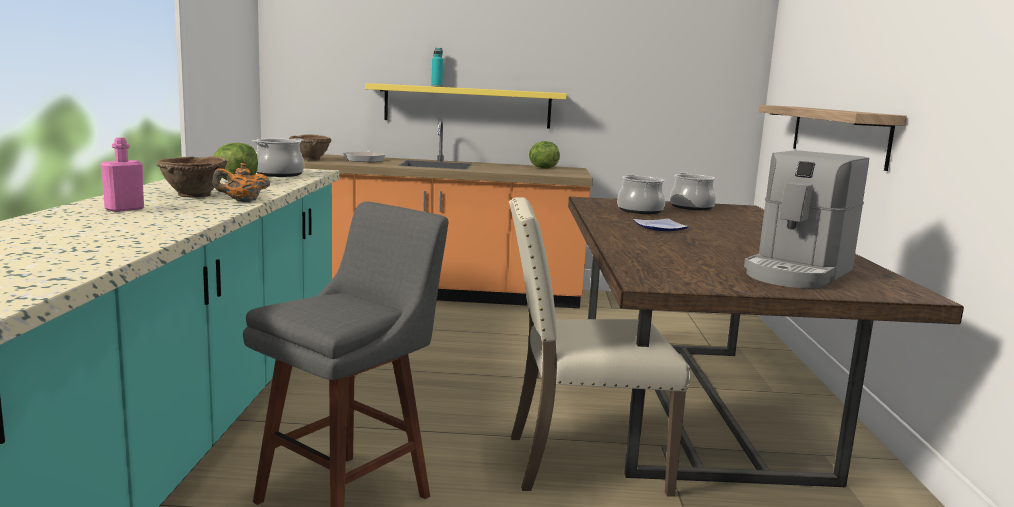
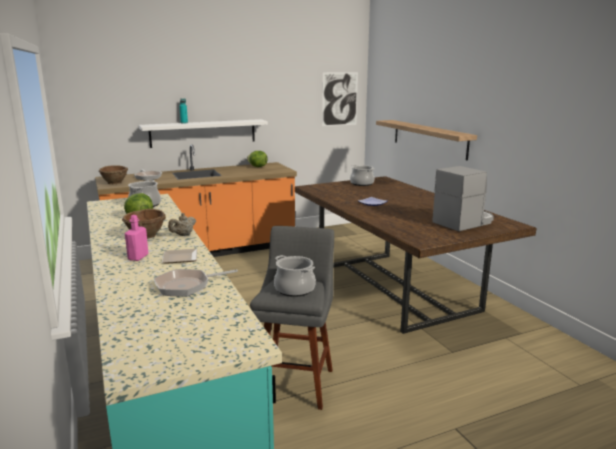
camera: 25 degrees left, 5 degrees up
(92, 241) = (186, 286): none -> frying pan
(173, 218) = (181, 258): none -> plate
(242, 201) = (183, 235): orange teapot -> beige teapot
(467, 106) = (203, 133): yellow shelf -> white shelf
(581, 462) = (378, 332): beige chair -> none
(640, 211) = (345, 191): cooking pot -> cooking pot (295, 289)
(714, 71) = (340, 99): none -> picture
(797, 273) = (464, 222): coffee machine -> coffee machine turned 135 degrees counterclockwise

